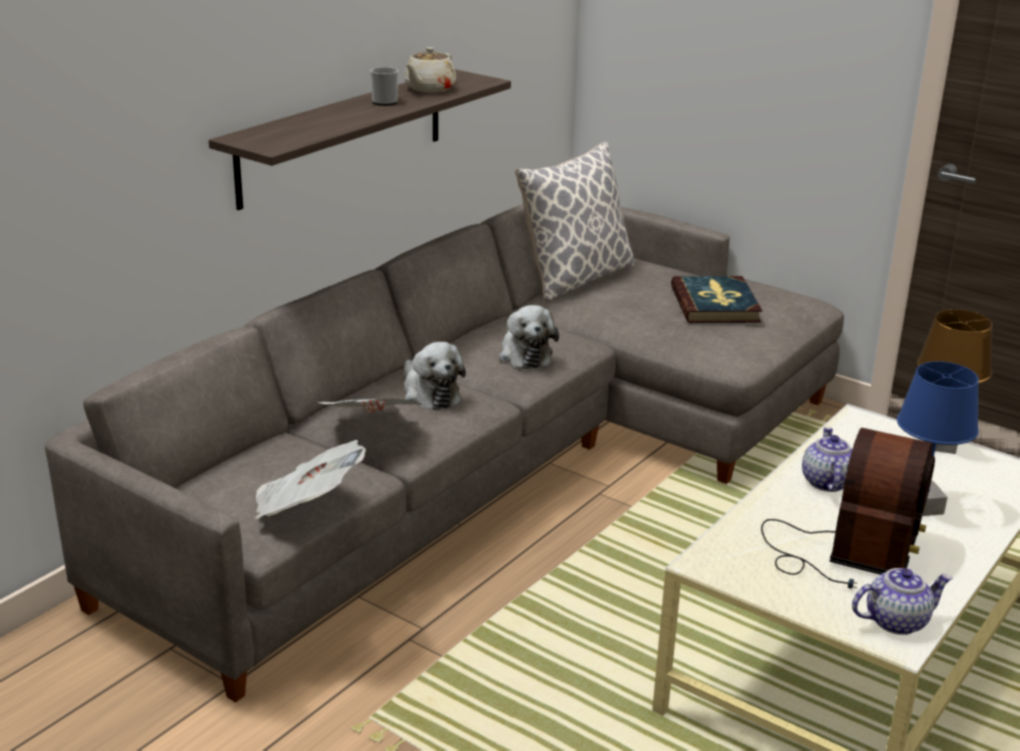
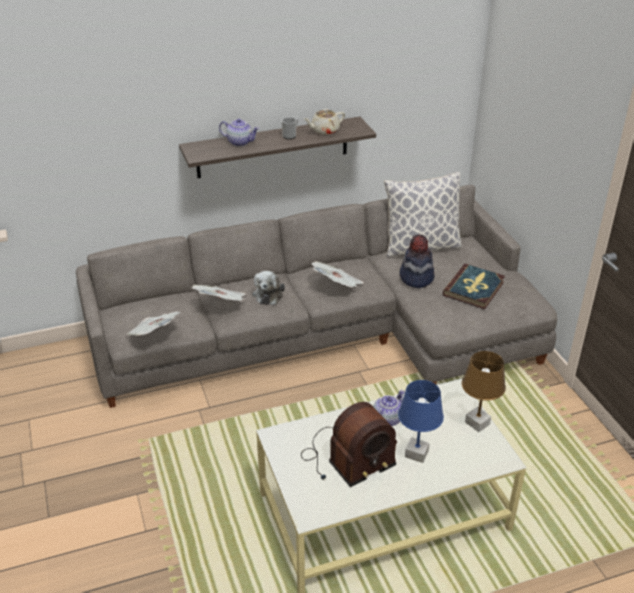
camera: 35 degrees right, 10 degrees up
(524, 354) = (337, 286): plush toy -> newspaper
(622, 313) = (416, 277): none -> hat
(896, 621) = (321, 505): teapot -> teapot (240, 142)

